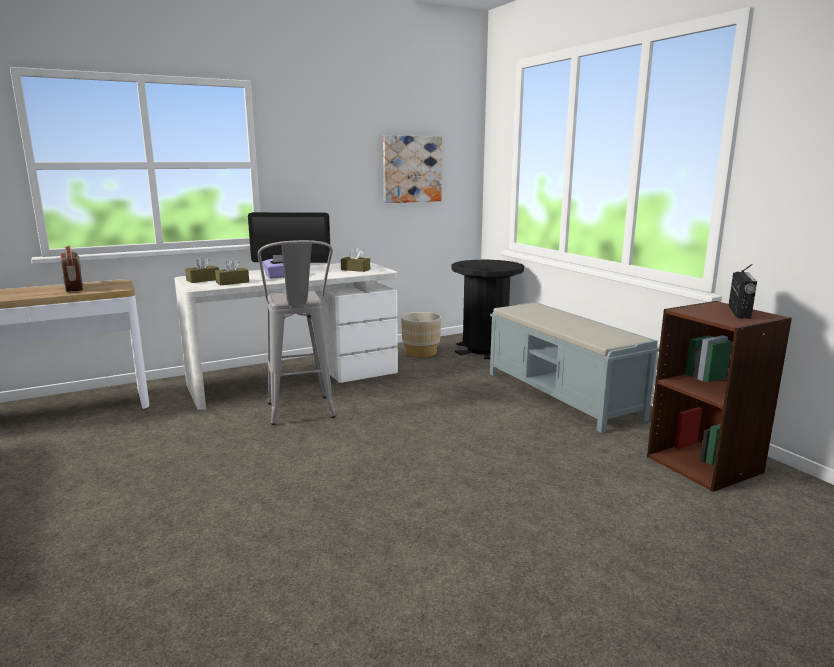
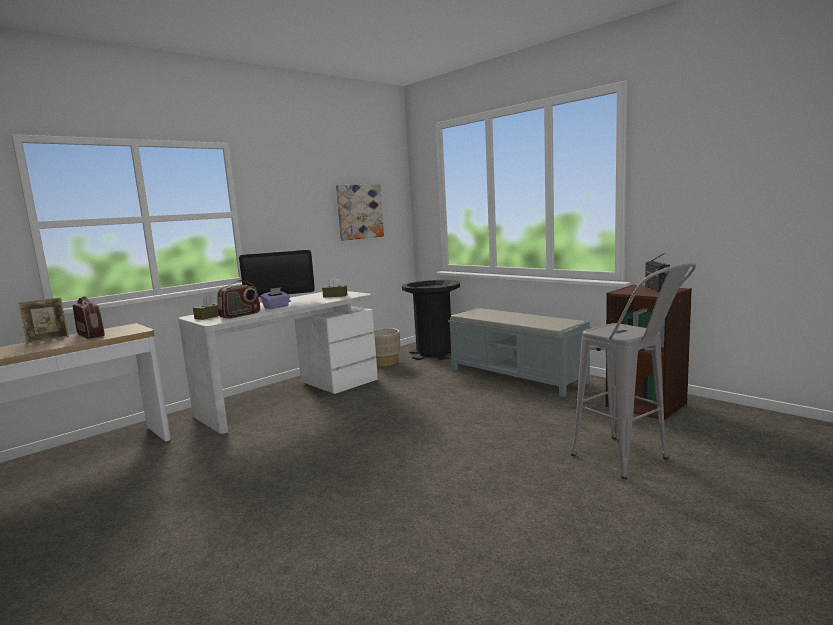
camera: 15 degrees left, 5 degrees down
(35, 287) = (48, 339): none -> picture frame
(232, 282) = (240, 315): brown tissue box -> radio
(301, 415) = (320, 423): grey stool -> grey stool (630, 462)

